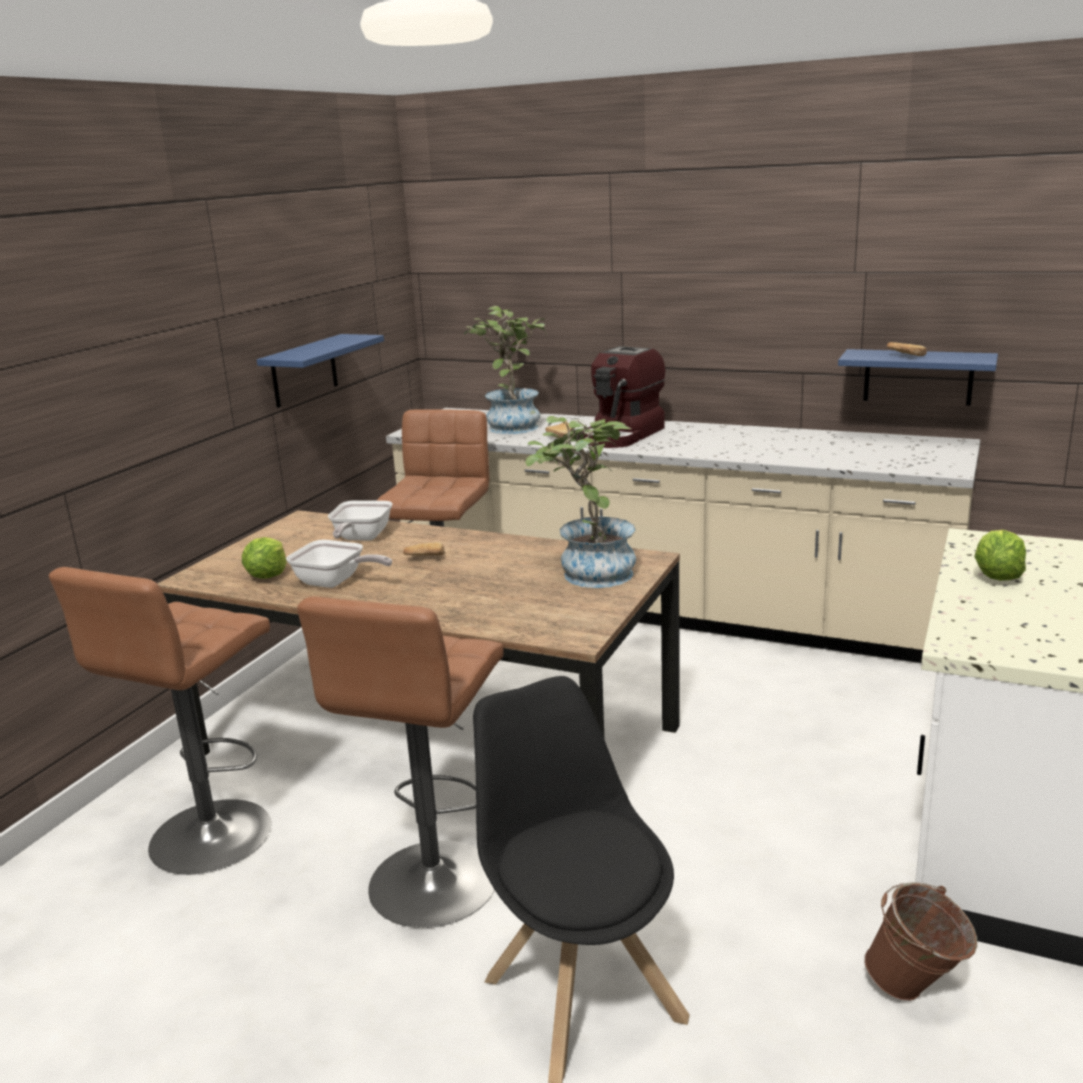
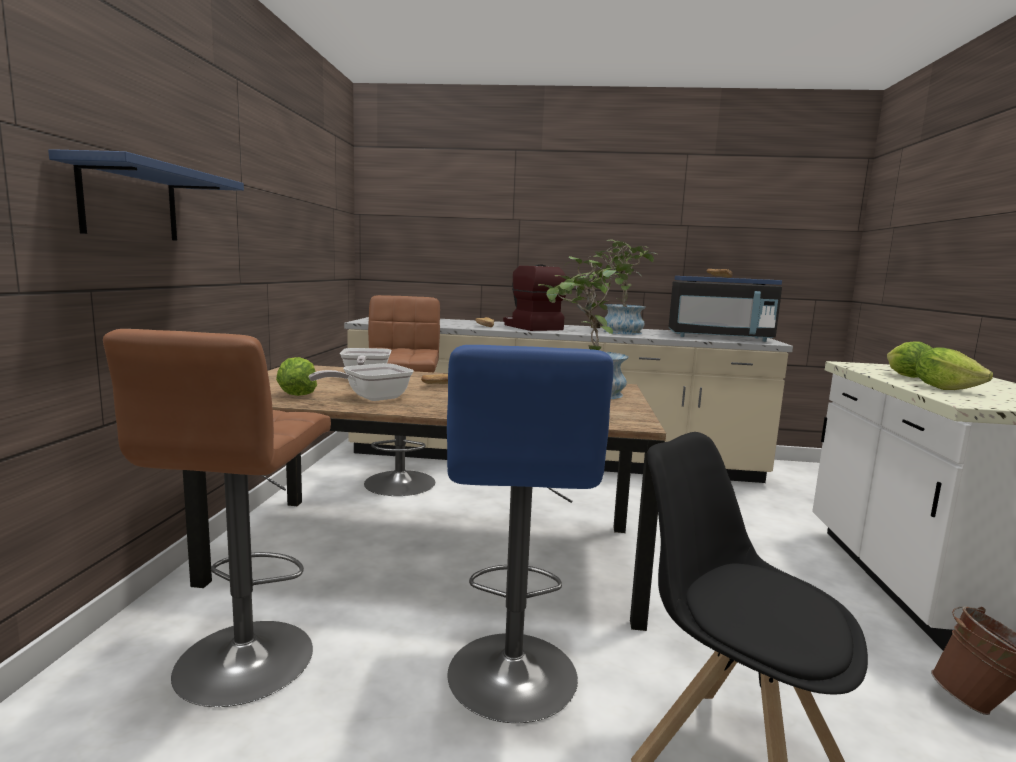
camera: 20 degrees left, 10 degrees down
(304, 371) = (291, 255): blue shelf -> blue shelf (130, 202)
(335, 582) = (371, 398): frying pan -> frying pan turned 135 degrees clockwise
(431, 883) = (511, 676): brown stool -> blue stool
(512, 425) = (440, 322): potted plant -> potted plant (618, 331)
(623, 435) = (530, 327): coffee machine -> coffee machine turned 135 degrees clockwise
(882, 456) = (719, 338): none -> black microwave
(995, 609) = (945, 388): none -> lettuce

